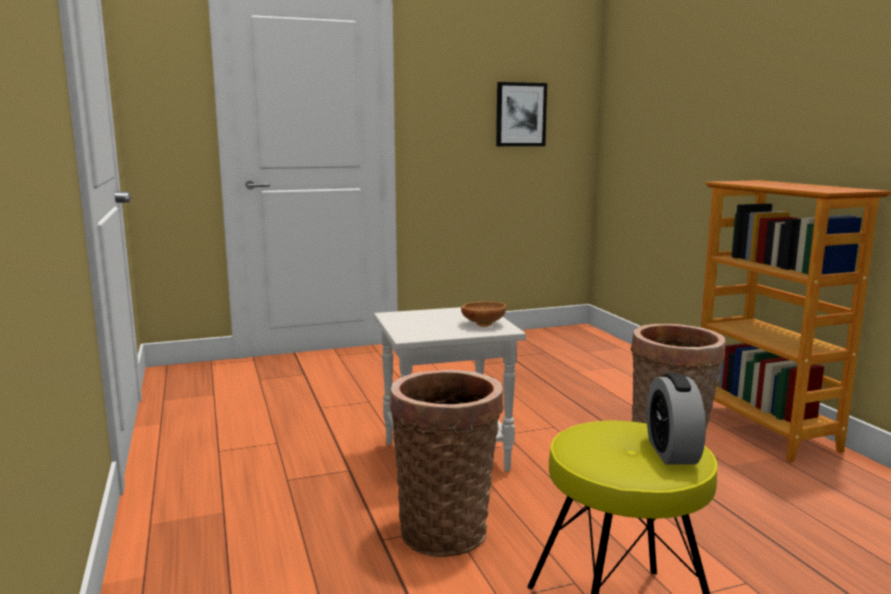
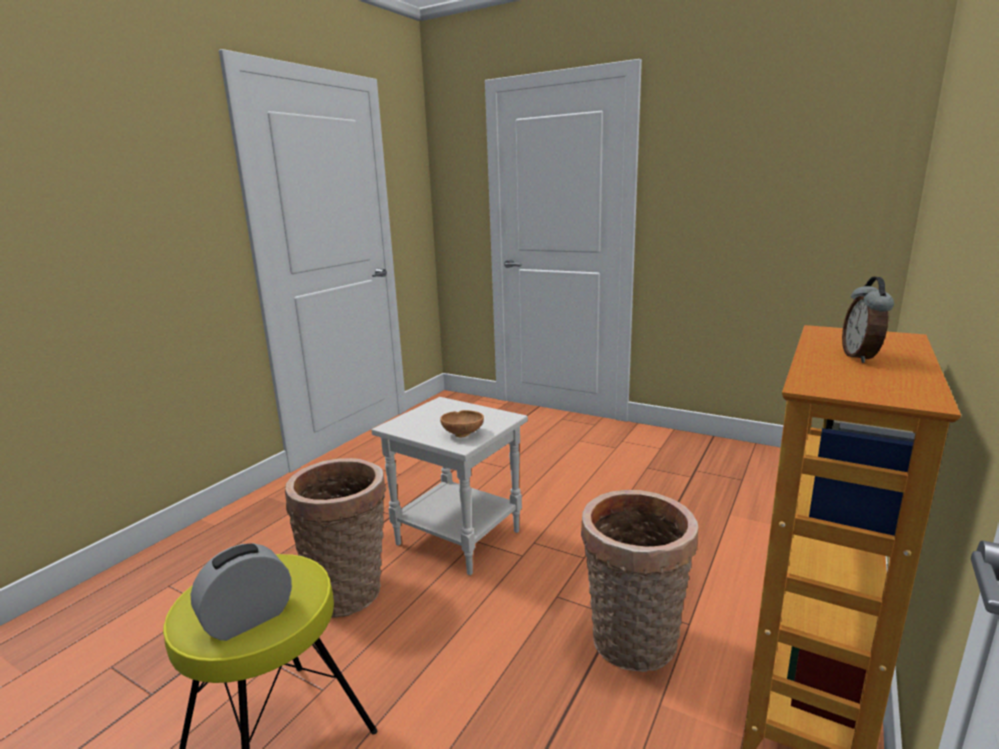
camera: 50 degrees right, 5 degrees up
(520, 114) = (789, 197): picture -> none
(788, 185) = (861, 357): none -> alarm clock

